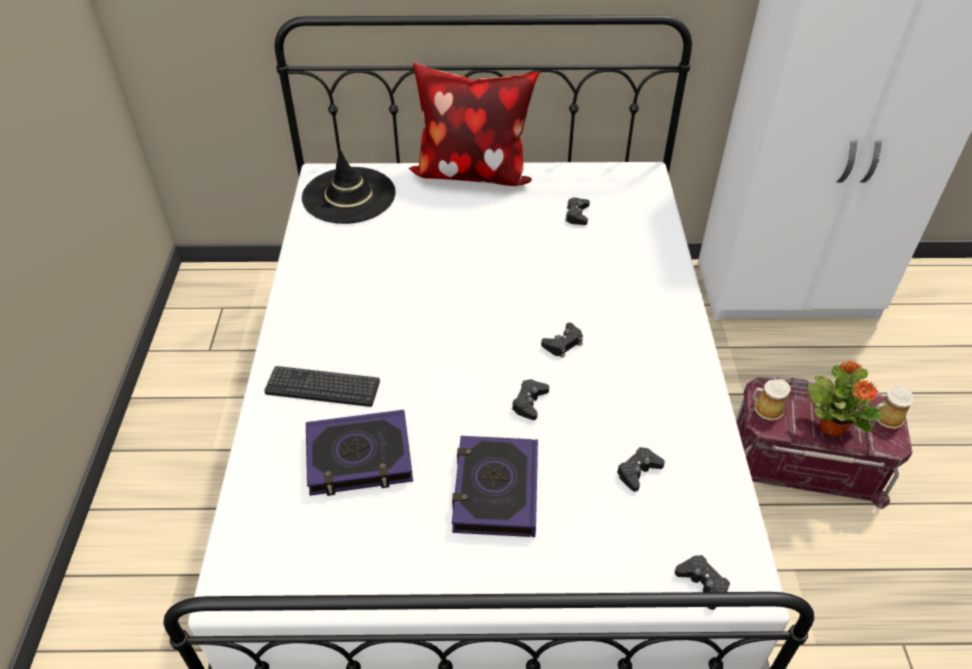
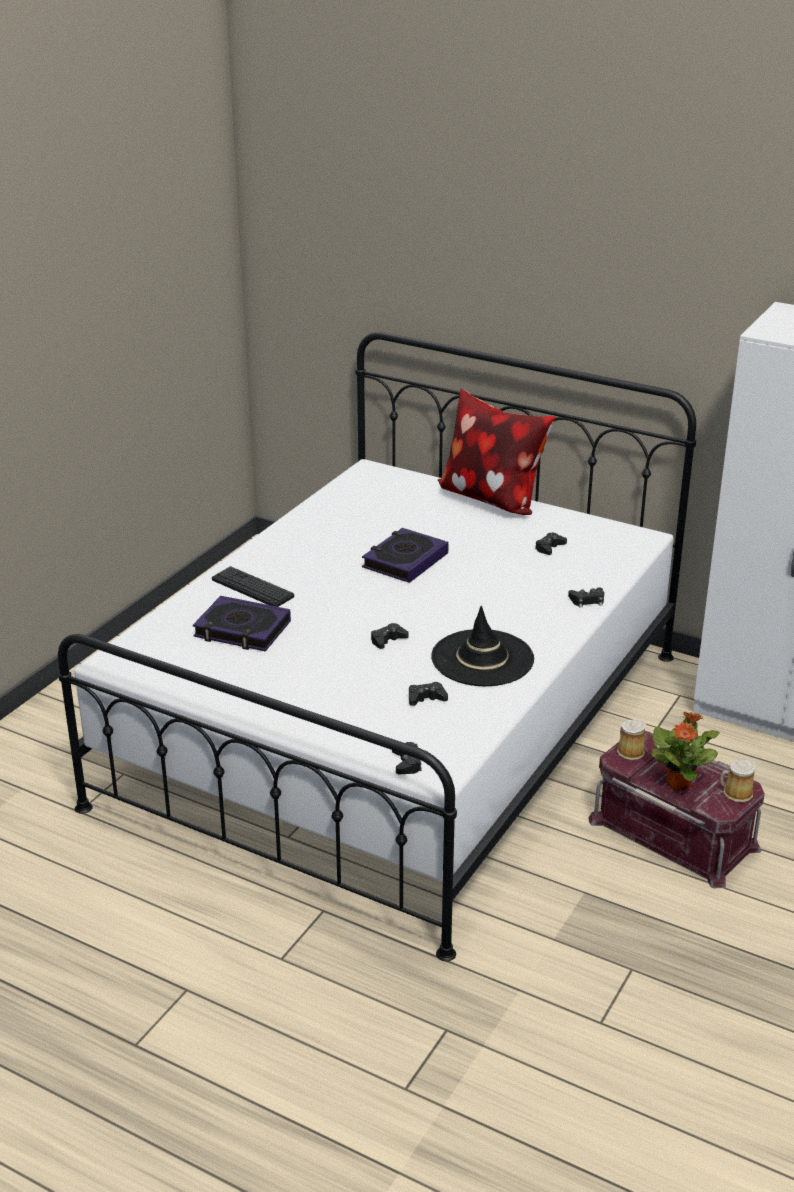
camera: 30 degrees right, 15 degrees down
(349, 196) = (377, 487): black hat -> black hat (482, 659)
(495, 490) = (315, 674): book -> book (405, 561)
(563, 344) = (449, 618): black game controller -> black game controller (587, 600)

